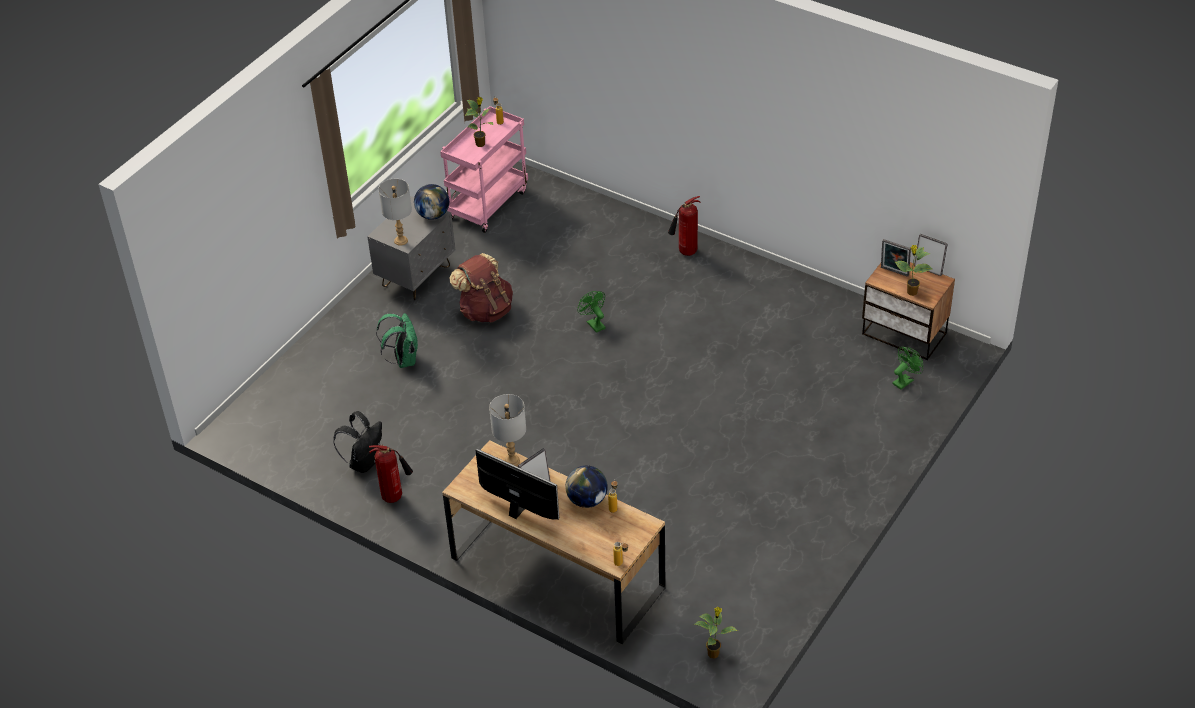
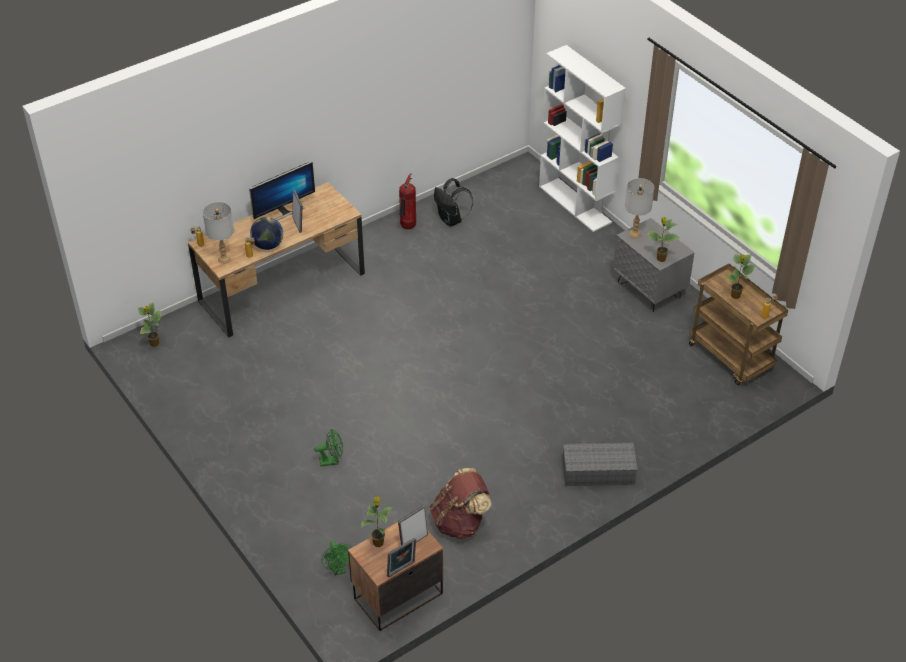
camera: 110 degrees right, 0 degrees up
(291, 366) = (575, 204): none -> white bookcase
(403, 359) = (550, 261): green backpack -> none
(433, 215) = (660, 259): globe -> potted plant
(485, 310) = (584, 320): brown backpack -> brown backpack (460, 522)
(488, 203) = (731, 357): pink cart -> brown cart
(511, 460) = (333, 219): grey table lamp -> grey table lamp (224, 259)
(594, 323) = (532, 381): green fan -> green fan (332, 461)
(685, 253) = (597, 472): fire extinguisher -> grey storage box

